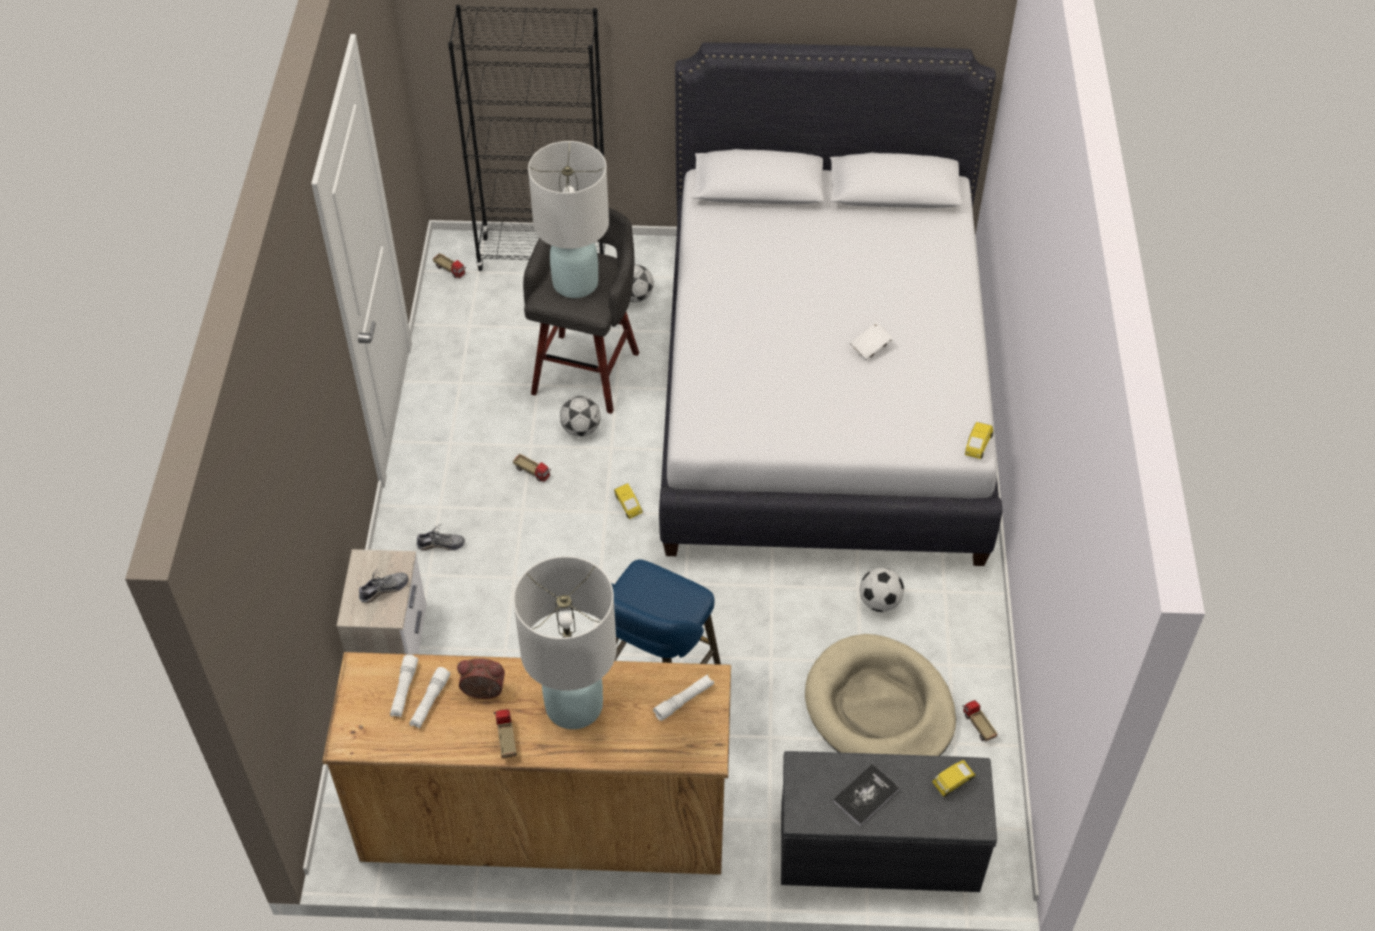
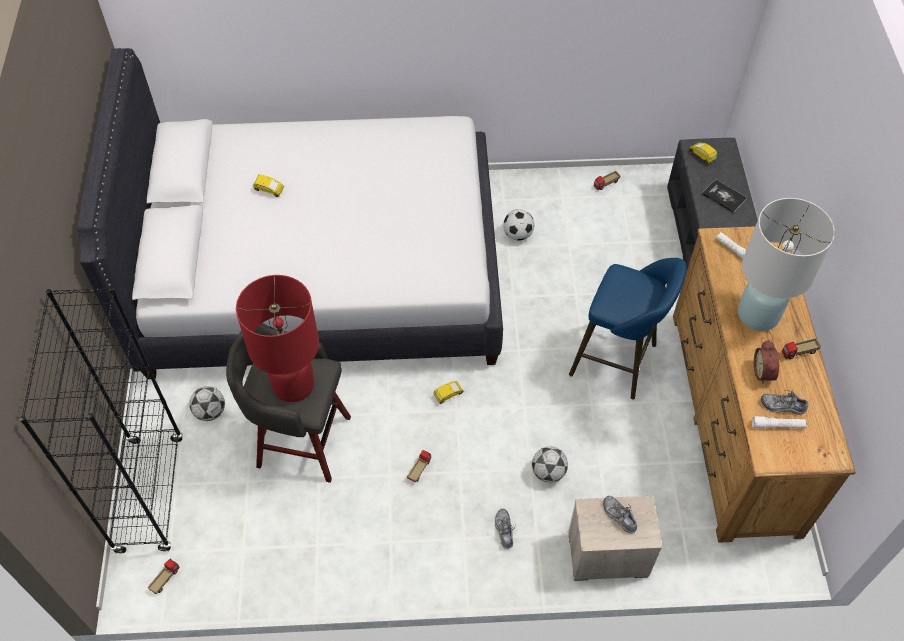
camera: 95 degrees left, 5 degrees up
(430, 702) = (783, 406): white flashlight -> shoe
(576, 283) = (293, 384): white table lamp -> red table lamp
(581, 429) = (369, 438): football -> football (548, 472)
(870, 348) = (362, 180): white book -> none
(879, 708) = (603, 233): beige dog bed -> none
(977, 445) = (454, 122): yellow toy car -> yellow toy car (269, 190)

